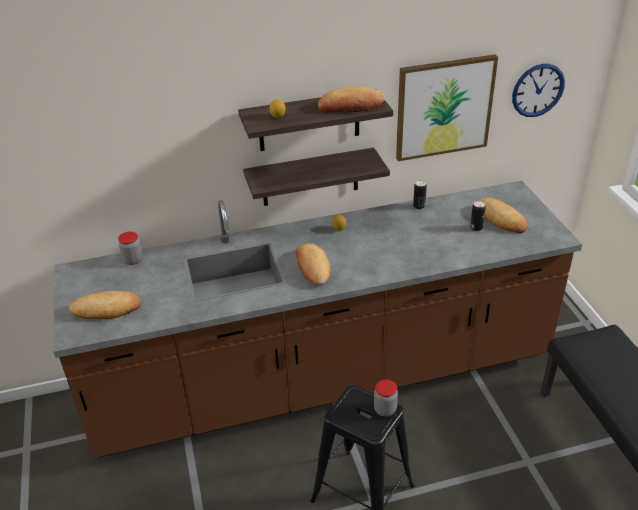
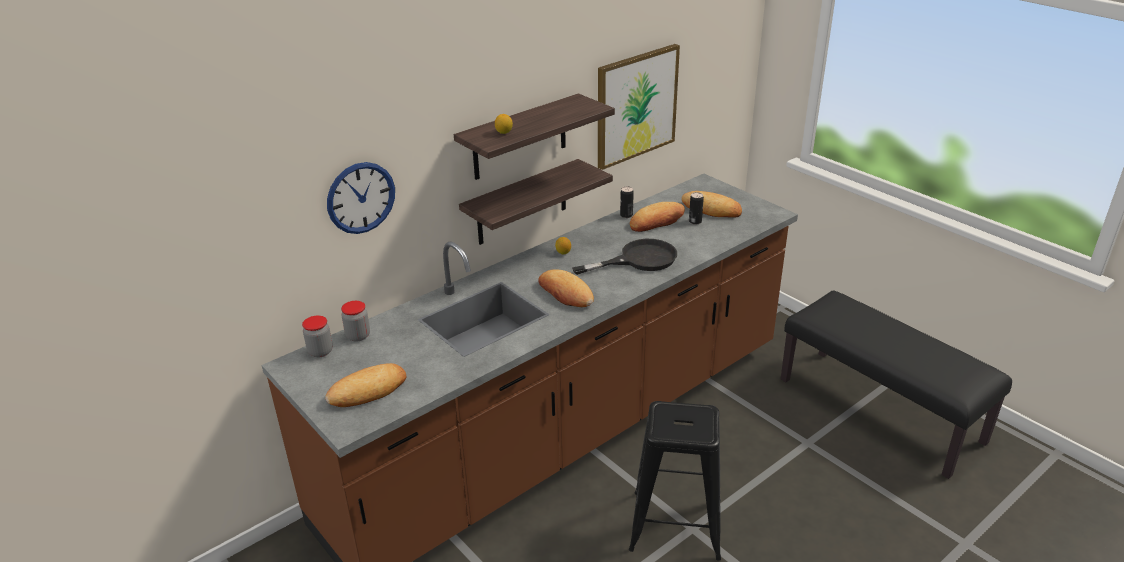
camera: 25 degrees left, 5 degrees down
(350, 106) = (569, 111): bread -> bread (657, 221)
(385, 409) = (701, 413): jar -> jar (320, 351)
(397, 252) = (638, 260): none -> black frying pan
(537, 90) = (709, 77): wall clock -> wall clock (361, 198)

